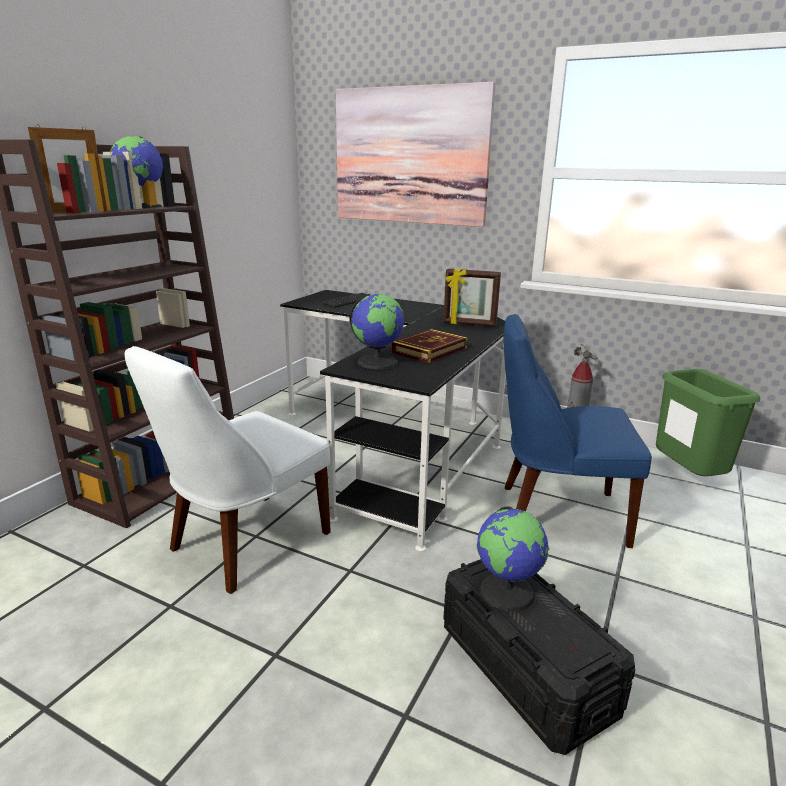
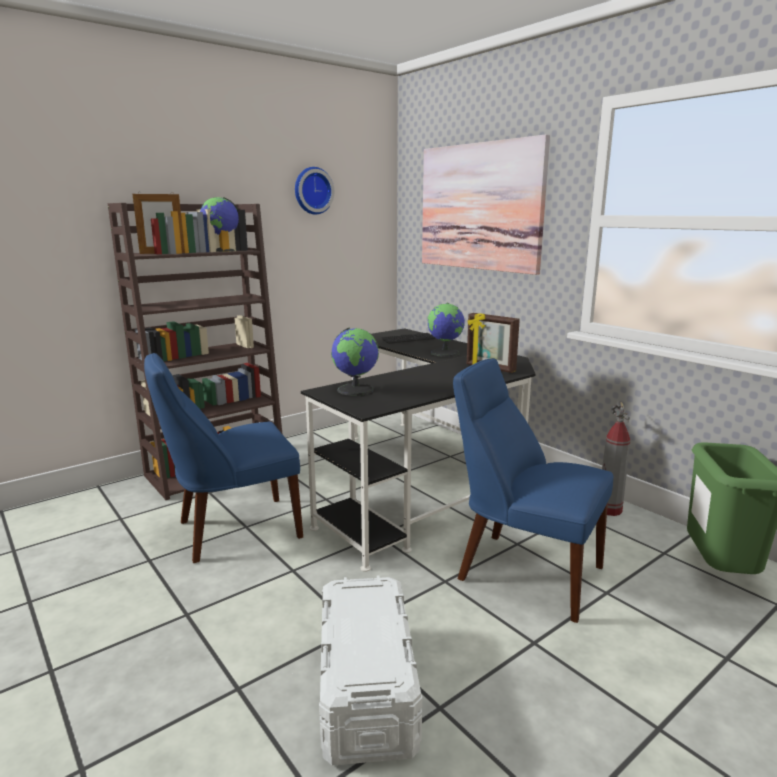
camera: 25 degrees right, 5 degrees down
(219, 132) = (312, 191): none -> wall clock
(244, 543) = (233, 530): white chair -> blue chair
(429, 350) = (416, 386): book -> none
(508, 591) = (359, 608): globe -> globe (445, 353)
(525, 667) = (367, 688): black storage box -> white storage box

